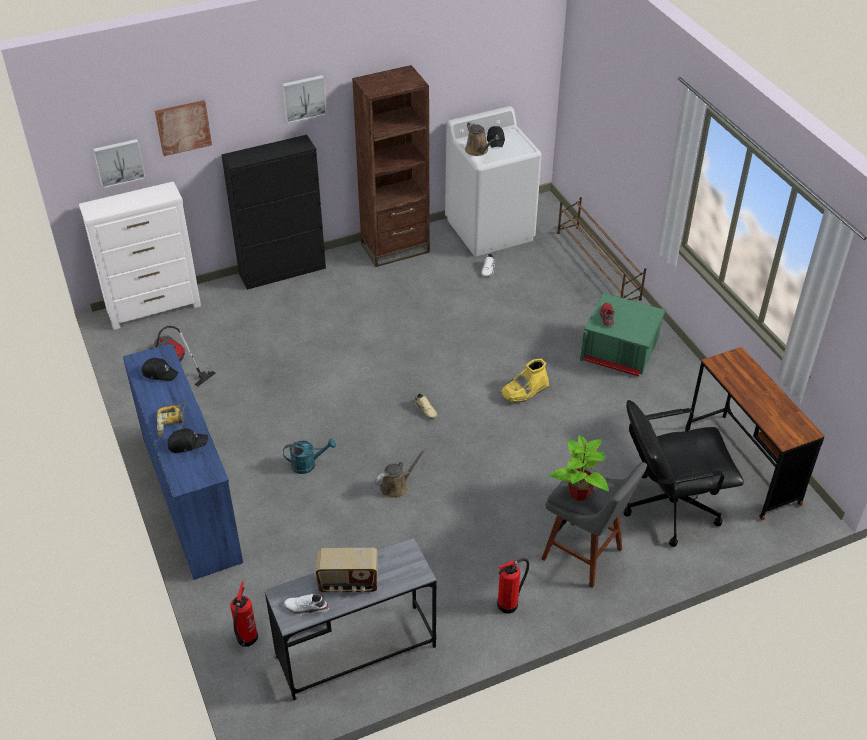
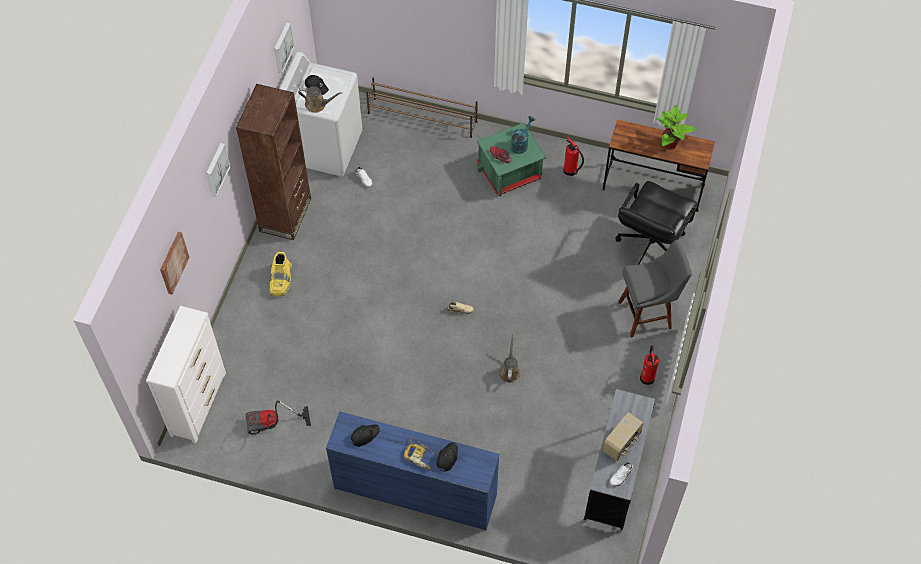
camera: 50 degrees left, 15 degrees up
(119, 162) = (152, 326): picture -> picture (282, 47)
(246, 639) = (557, 529): fire extinguisher -> fire extinguisher (571, 171)
(283, 271) = (239, 298): black cabinet -> none
(308, 464) = (446, 406): turquoise watering can -> turquoise watering can (521, 143)
(524, 391) = (495, 245): yellow boot -> yellow boot (281, 280)
(579, 493) = (649, 285): potted plant -> potted plant (670, 144)

